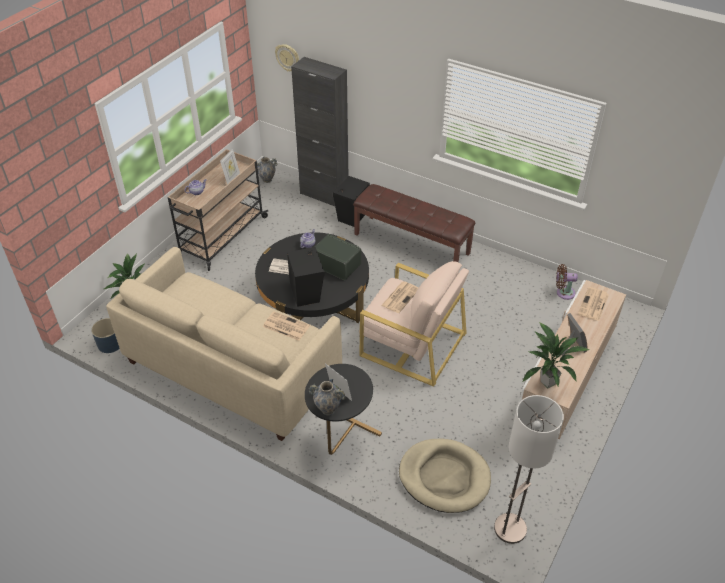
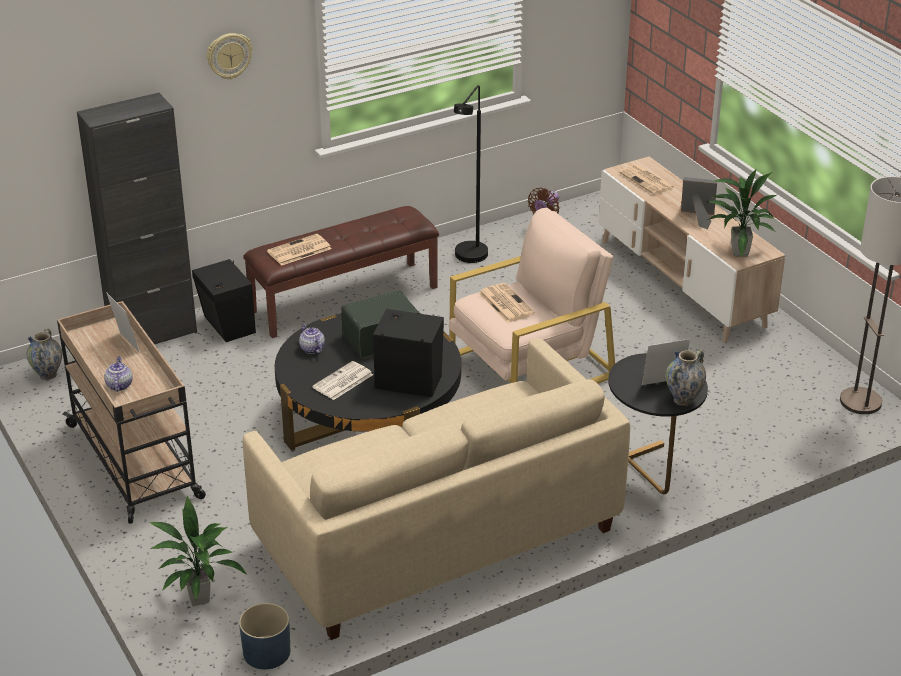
camera: 60 degrees left, 10 degrees down
(285, 326) = (482, 405): newspaper -> newspaper (298, 251)
(287, 57) = (39, 132): wall clock -> wall clock (229, 55)
(444, 477) = (760, 420): beige dog bed -> none
(496, 274) = (469, 259): none -> black floor lamp

